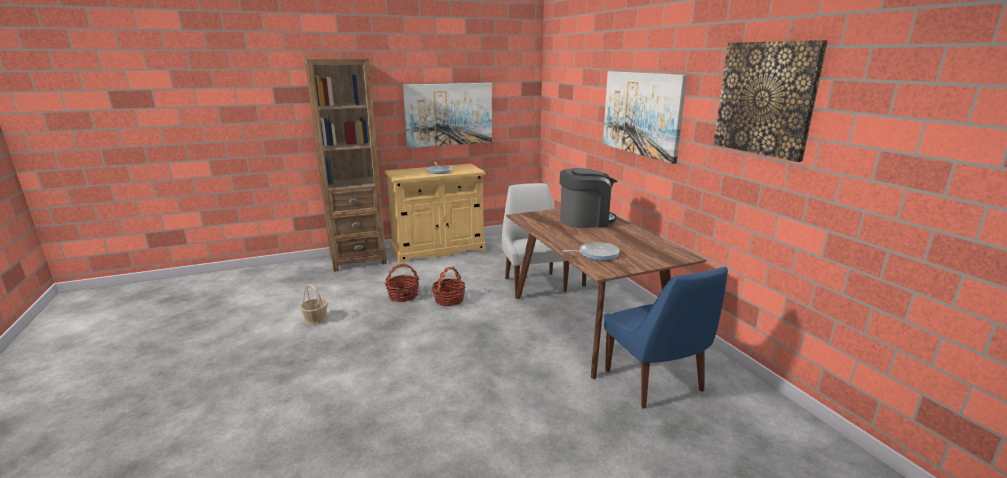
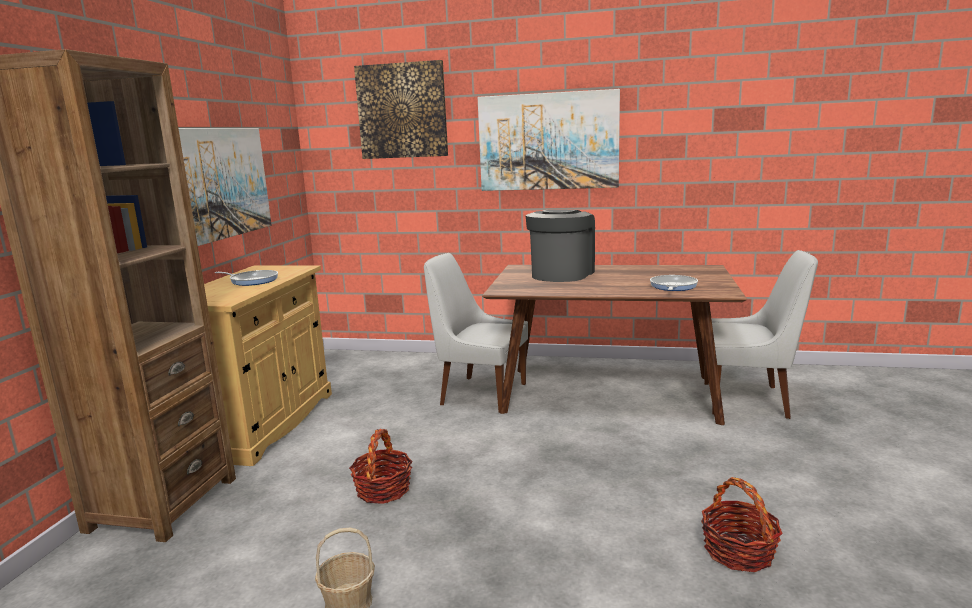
camera: 55 degrees left, 5 degrees down
(449, 300) = (448, 456): basket -> basket (738, 552)
(655, 383) = (749, 400): blue chair -> white chair
(765, 98) = (729, 101): picture -> picture (402, 111)

